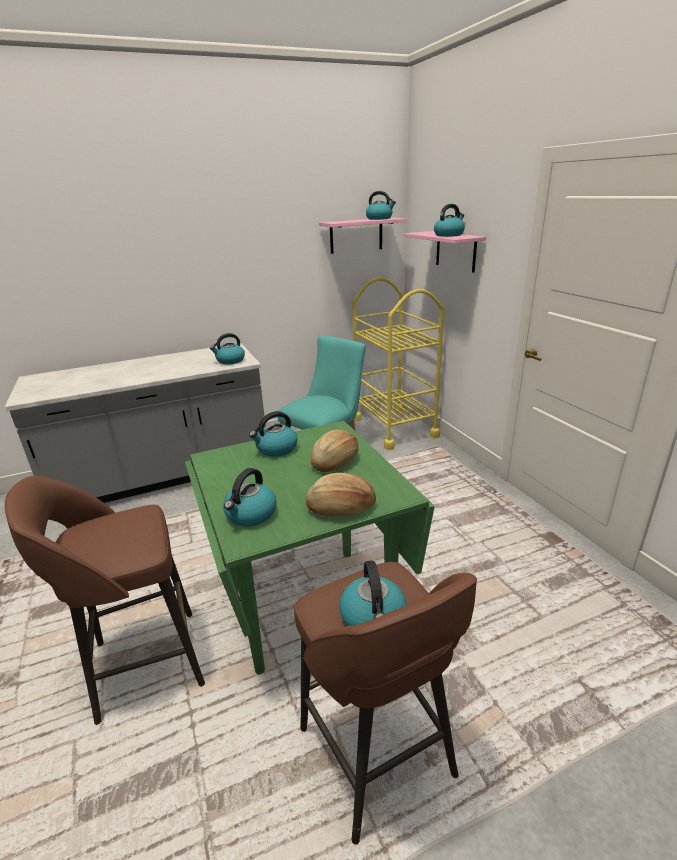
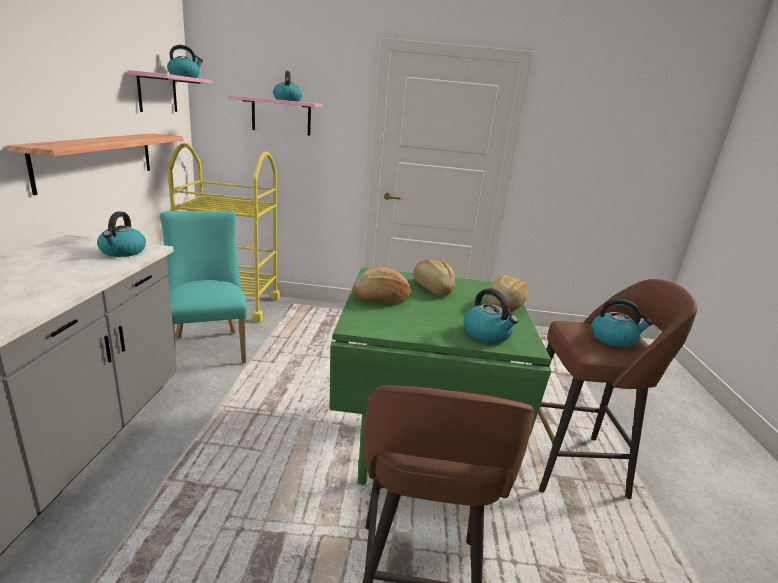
camera: 65 degrees left, 5 degrees down
(276, 449) = (381, 299): kettle -> bread
(278, 292) = (97, 159): none -> shelf

